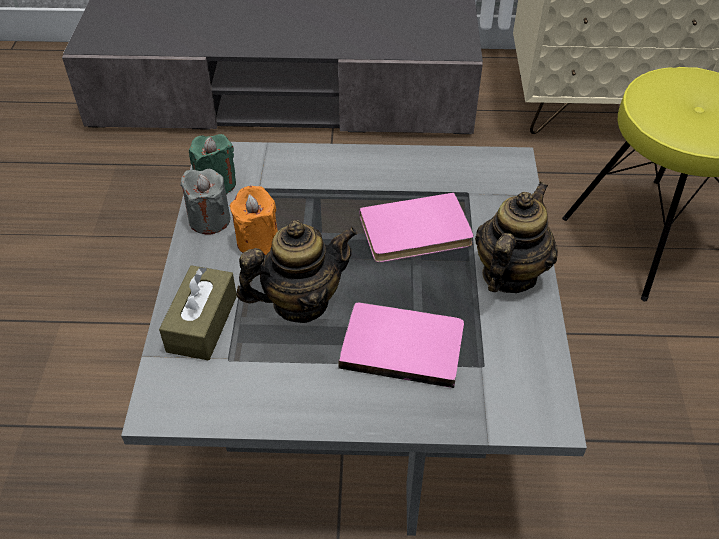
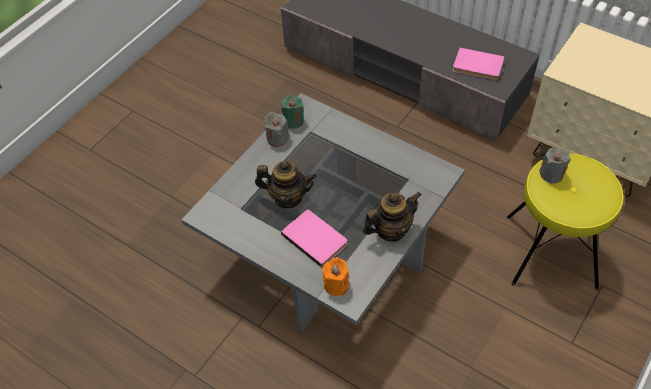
camera: 35 degrees right, 5 degrees up
(202, 323) = (241, 187): brown tissue box -> none
(257, 241) = (290, 159): orange candle -> orange candle (336, 285)
(416, 233) = (365, 189): pink book -> pink book (477, 67)
(658, 101) = (551, 174): none -> grey candle

